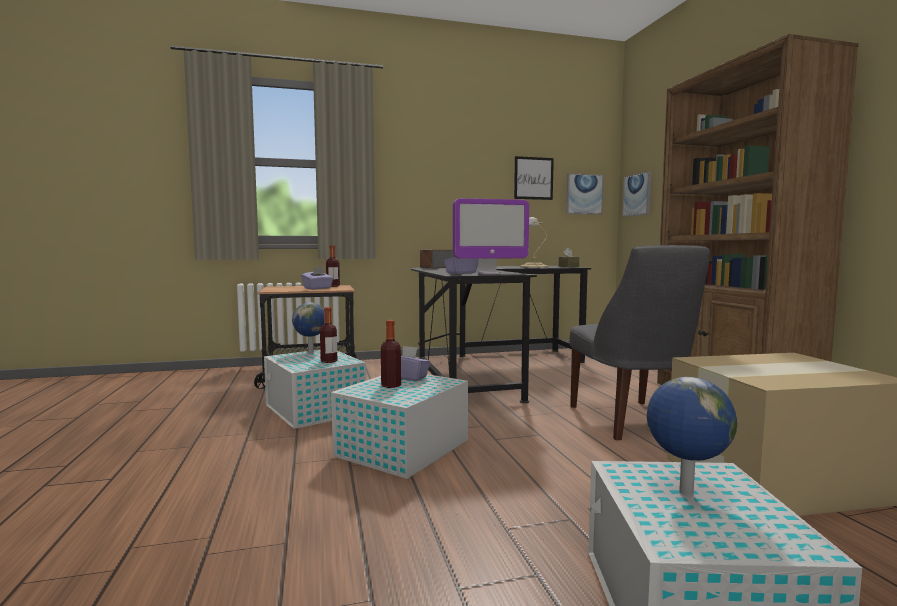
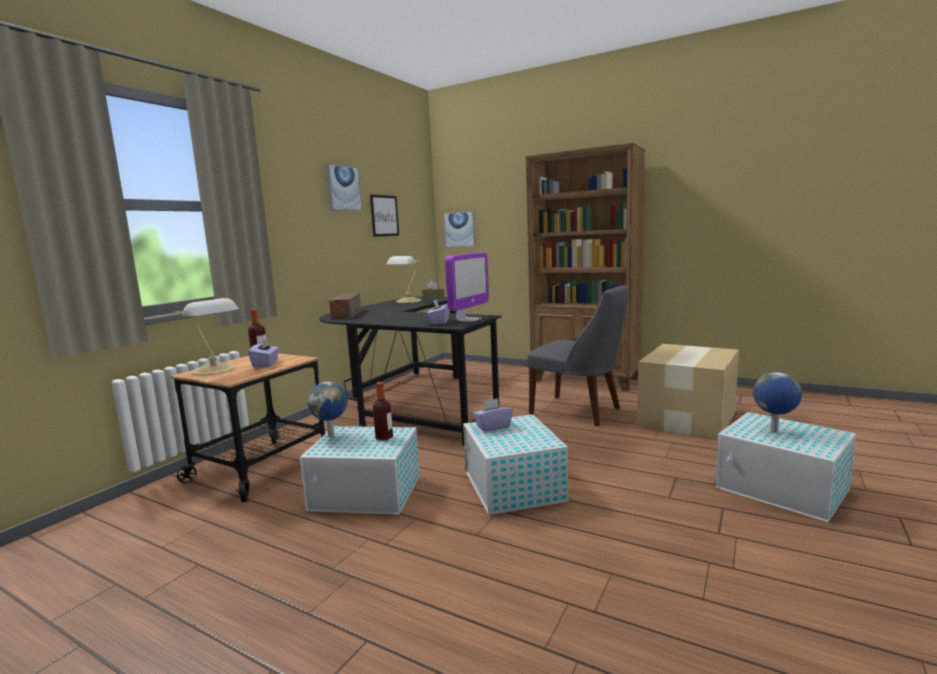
camera: 45 degrees left, 5 degrees up
(288, 287) = (216, 370): none -> table lamp
(391, 385) = (505, 436): bottle -> none
(584, 194) = (417, 229): picture -> picture (343, 188)

